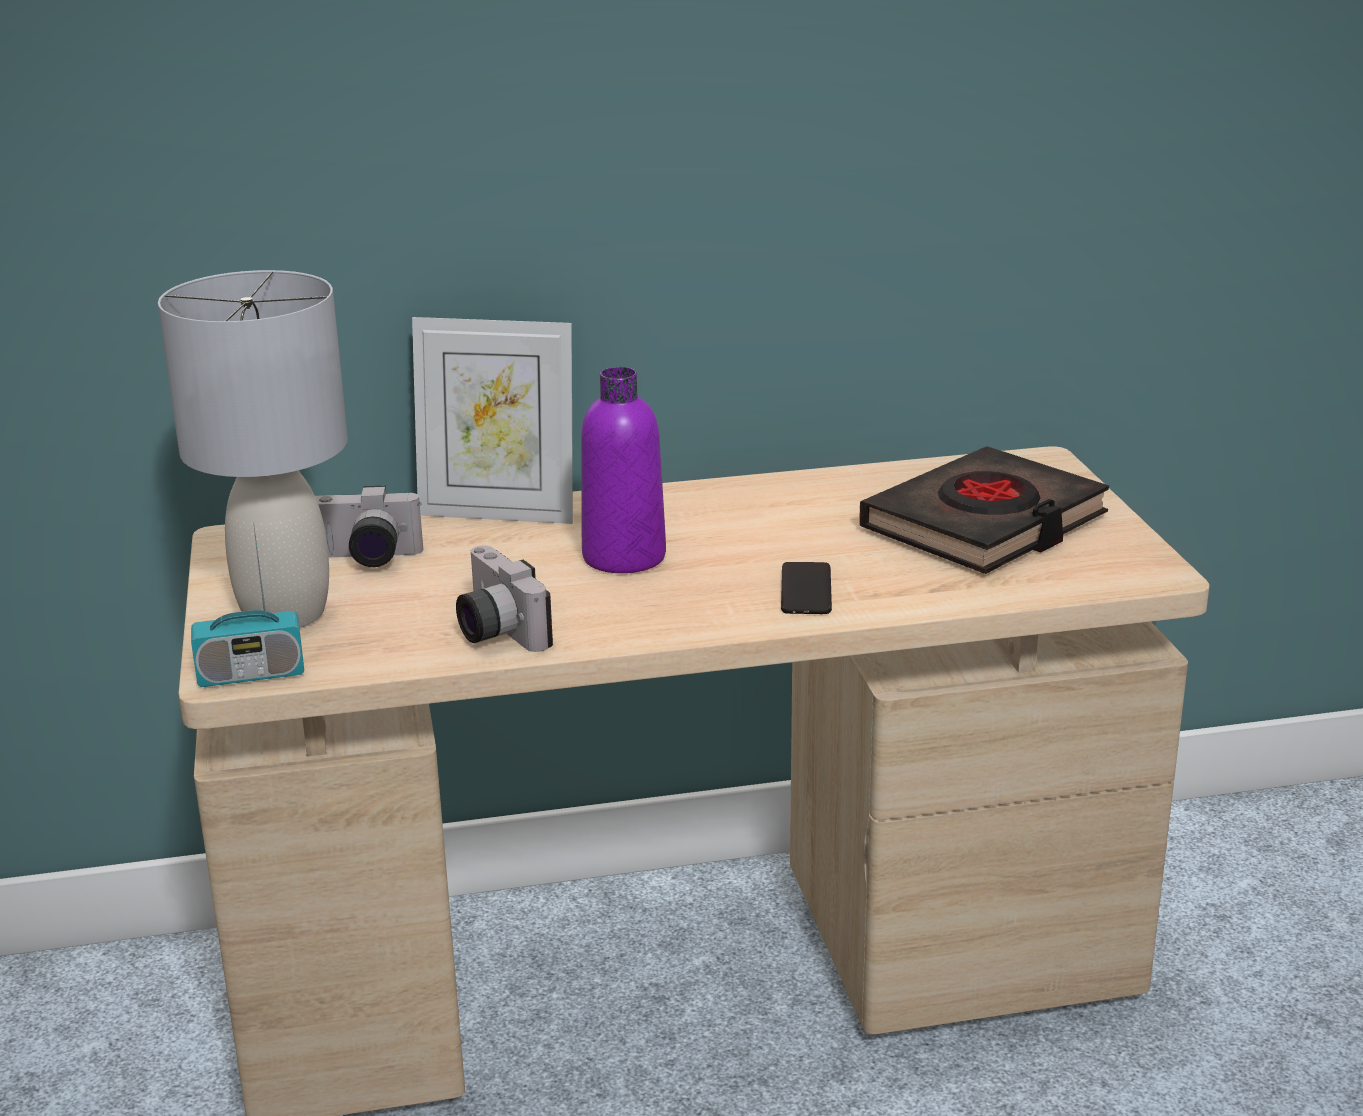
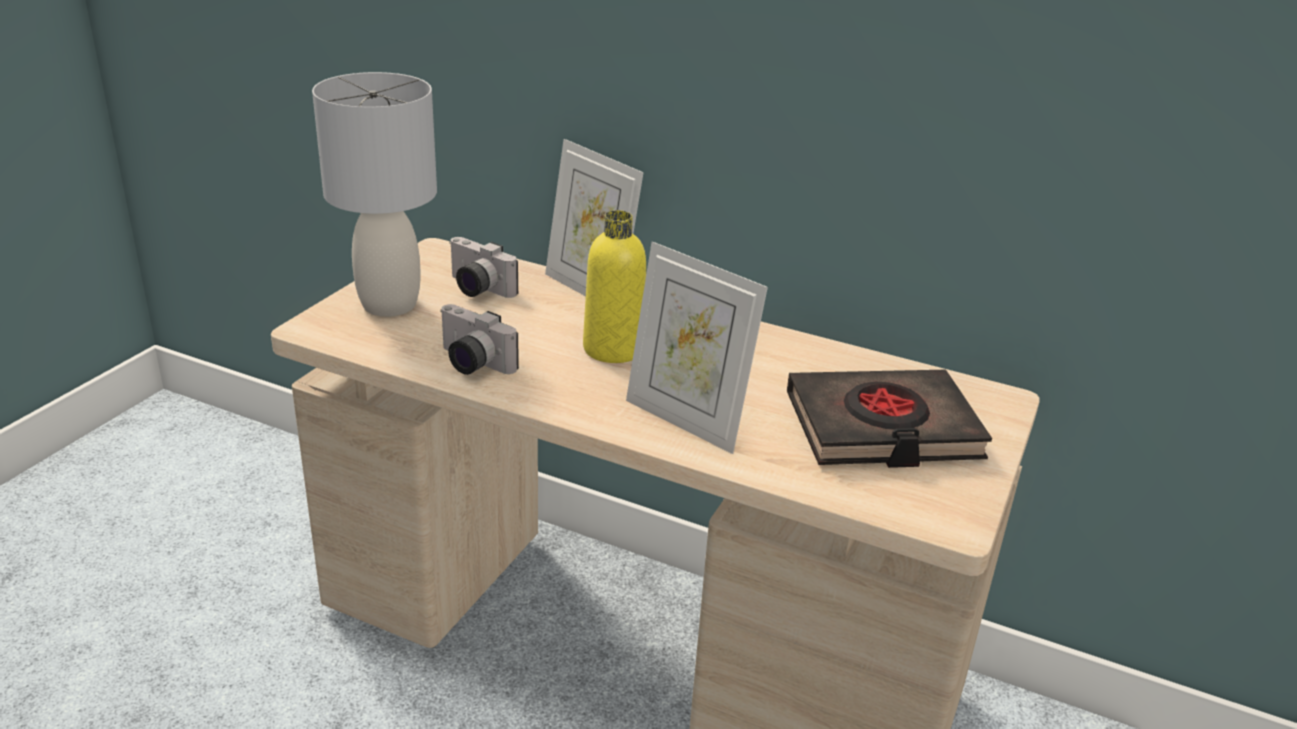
camera: 35 degrees right, 5 degrees up
(251, 674) = (319, 333): radio -> none
(493, 631) = (470, 363): camera -> camera turned 60 degrees counterclockwise
(624, 557) = (613, 349): purple bottle -> yellow bottle
(806, 590) = (686, 420): phone -> picture frame

